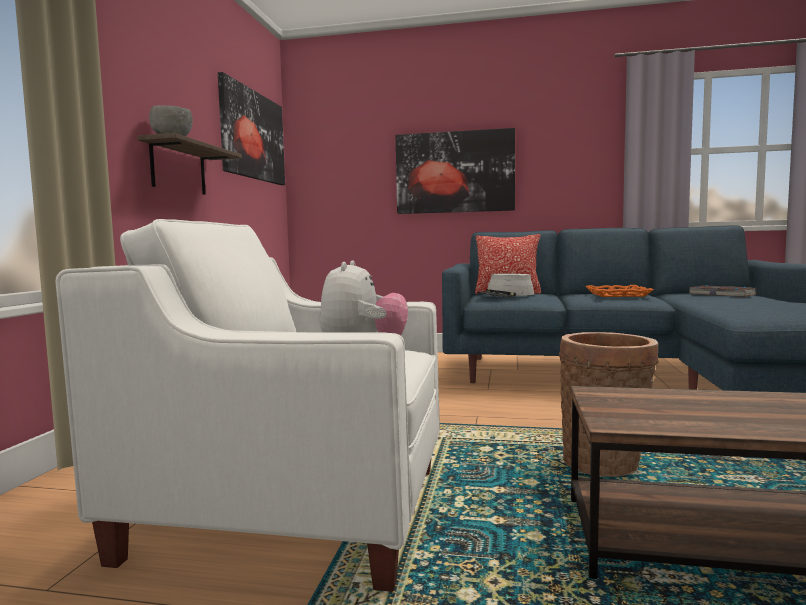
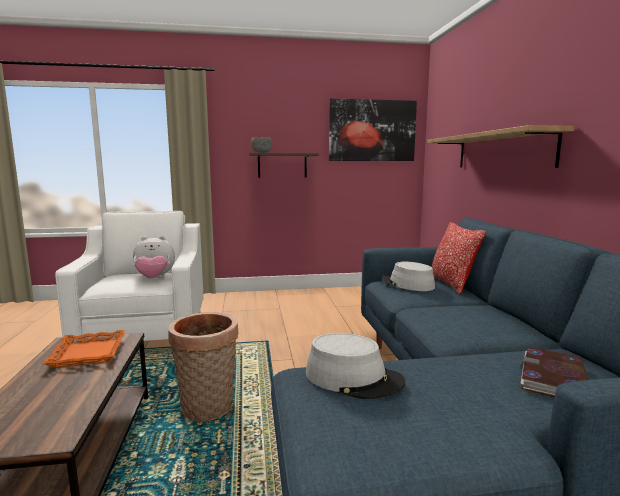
camera: 70 degrees right, 5 degrees up
(454, 172) = (502, 151): picture -> shelf
(617, 294) = (464, 320): orange tray -> orange tray (89, 353)
(753, 309) = (353, 378): none -> grey hat

